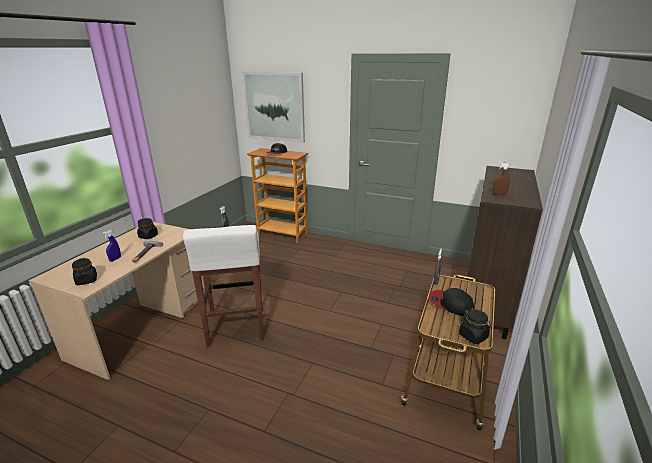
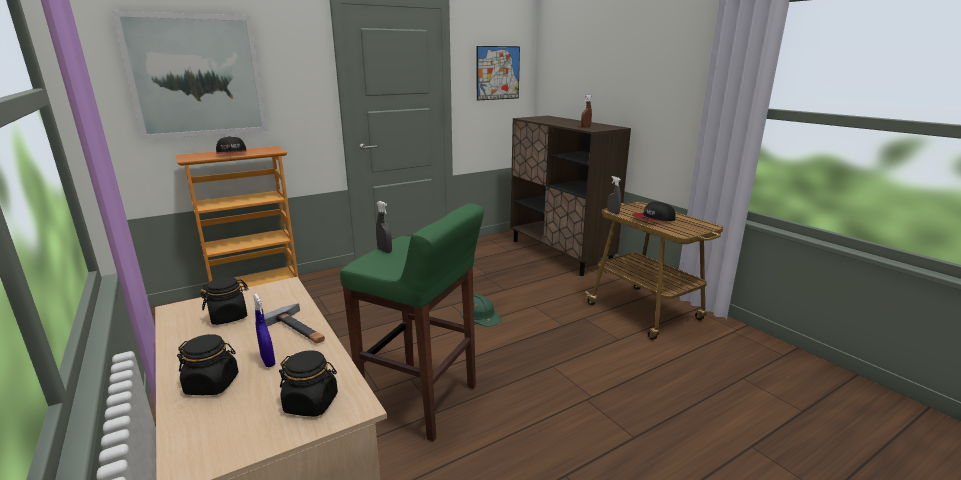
camera: 55 degrees left, 5 degrees down
(236, 328) = (421, 401): white stool -> green stool
(342, 308) = (481, 315): none -> green hard hat
(473, 336) = (704, 226): black jar -> black jar (212, 384)
(495, 120) = (498, 73): none -> picture

